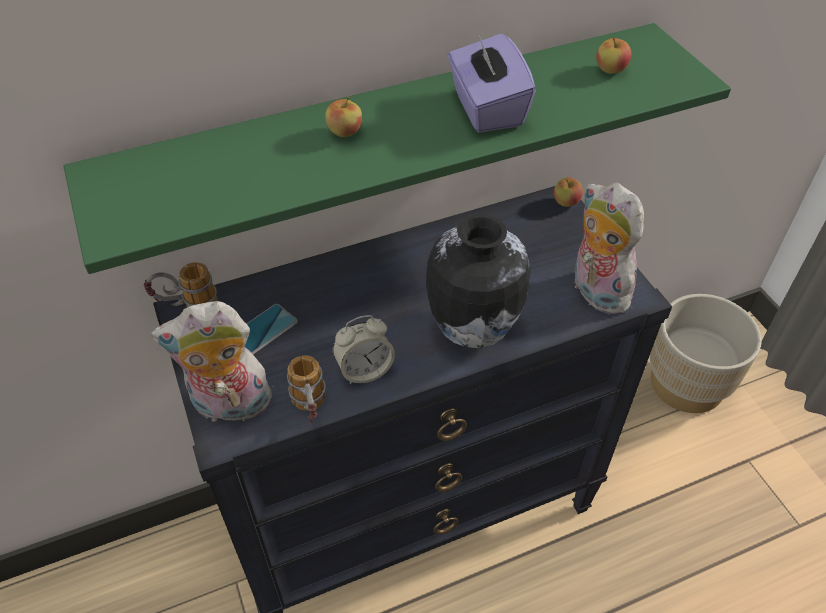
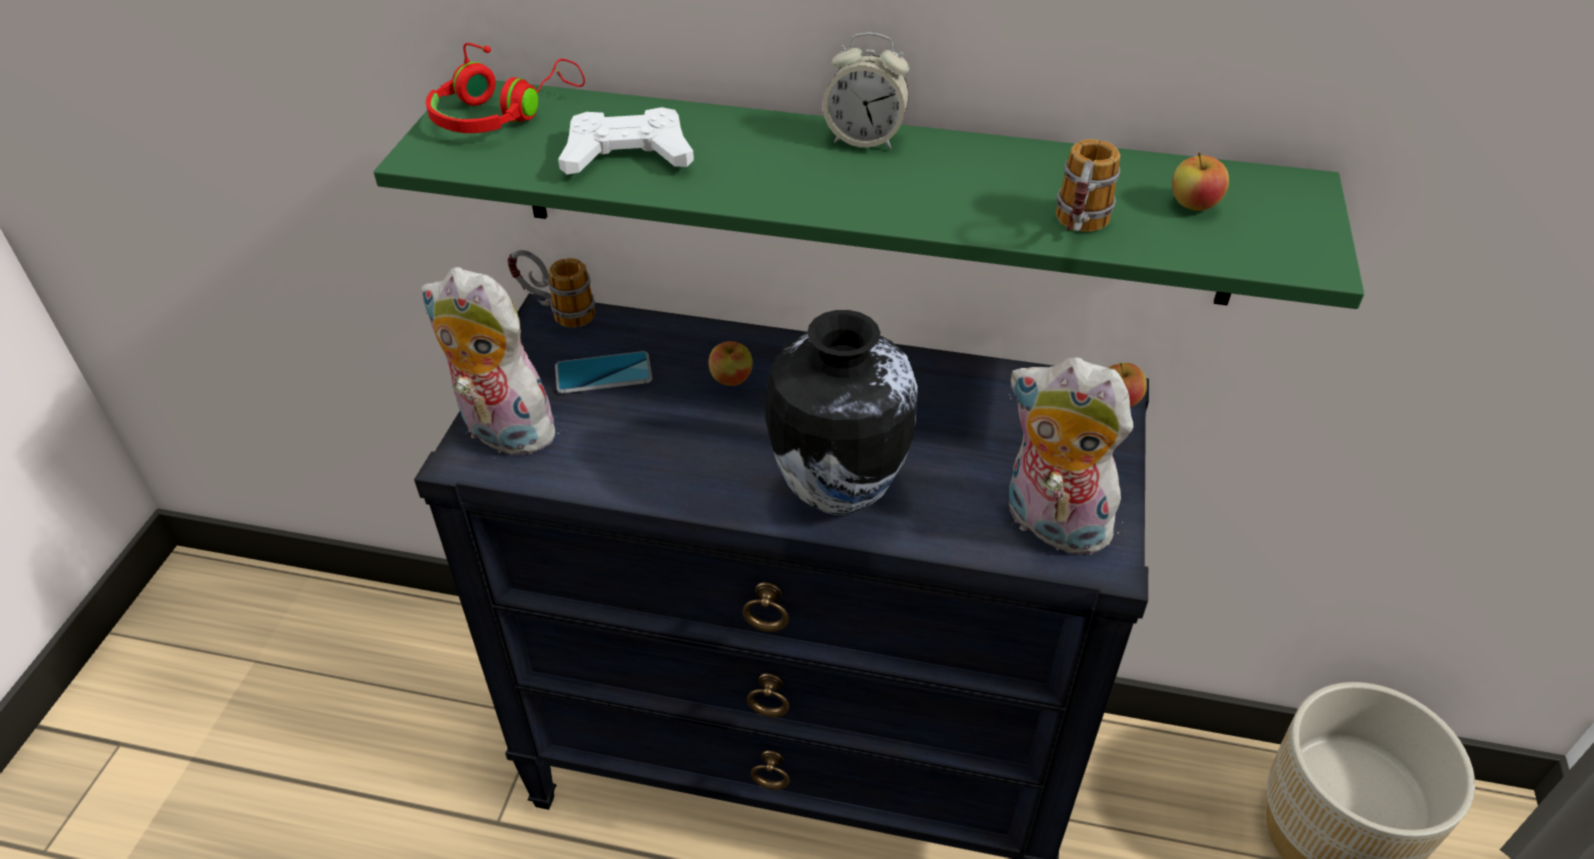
camera: 35 degrees right, 5 degrees down
(135, 179) = (501, 114): none -> red headphones
(260, 173) = (627, 155): none -> white game controller
(311, 410) = (576, 479): mug -> mug (1077, 231)
(344, 132) = (764, 149): apple -> apple (731, 379)
(364, 370) = (673, 469): alarm clock -> alarm clock (864, 138)
(486, 108) = (964, 187): purple tissue box -> none
(594, 291) = (1050, 525): plush toy -> plush toy turned 60 degrees counterclockwise

